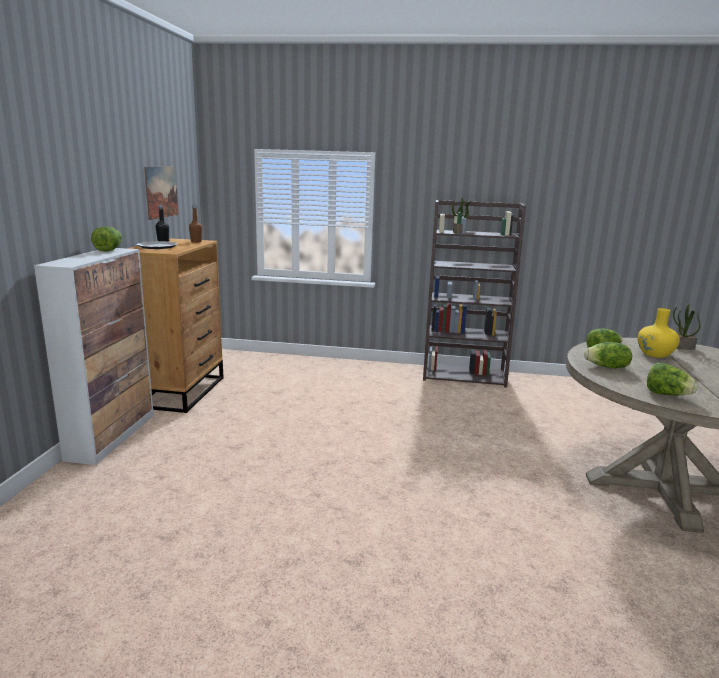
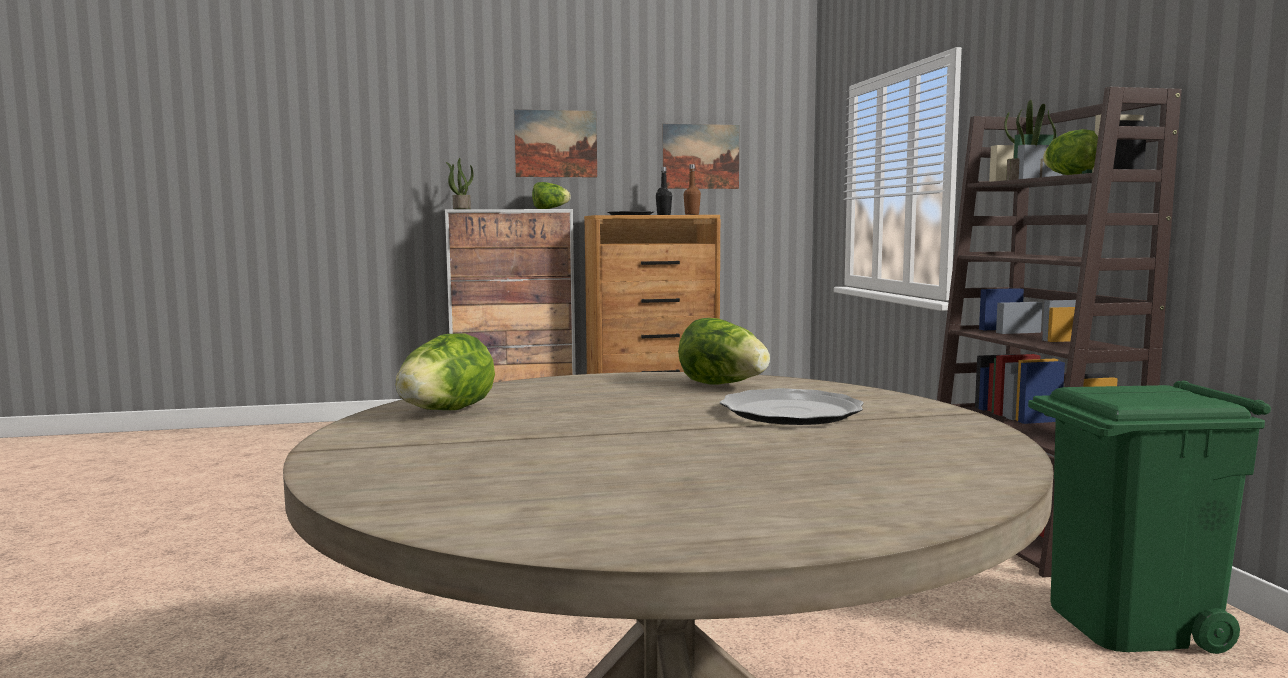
camera: 70 degrees right, 10 degrees down
(94, 188) = (556, 143): none -> picture
(546, 389) = (1129, 624): none -> green trash can
(607, 367) = (605, 387): lettuce -> lettuce (1072, 175)
(655, 354) = (790, 412): yellow vase -> plate
(680, 347) = (941, 432): potted plant -> potted plant (461, 209)

